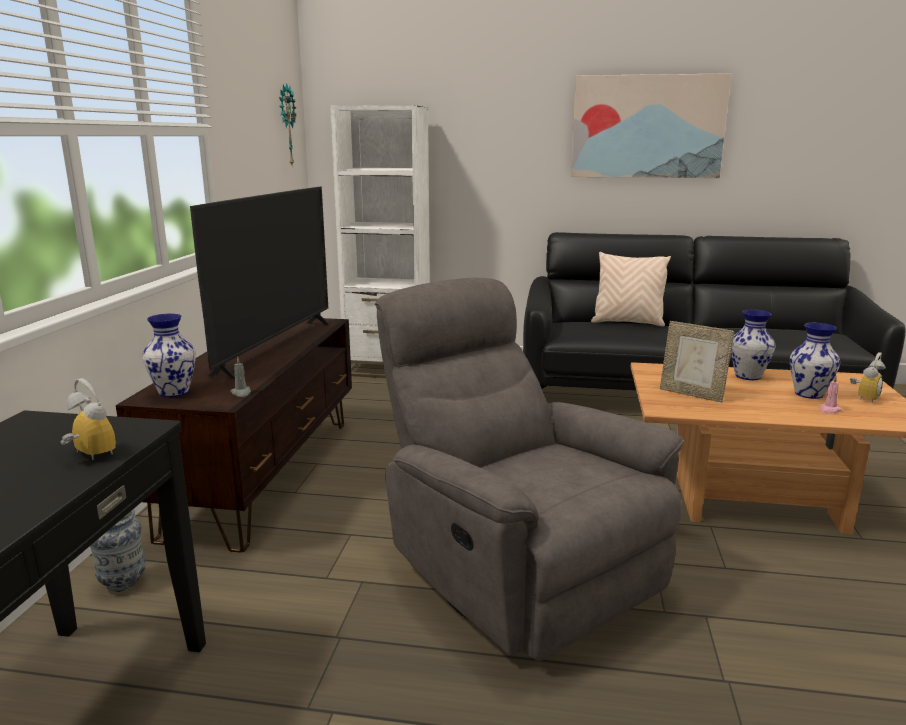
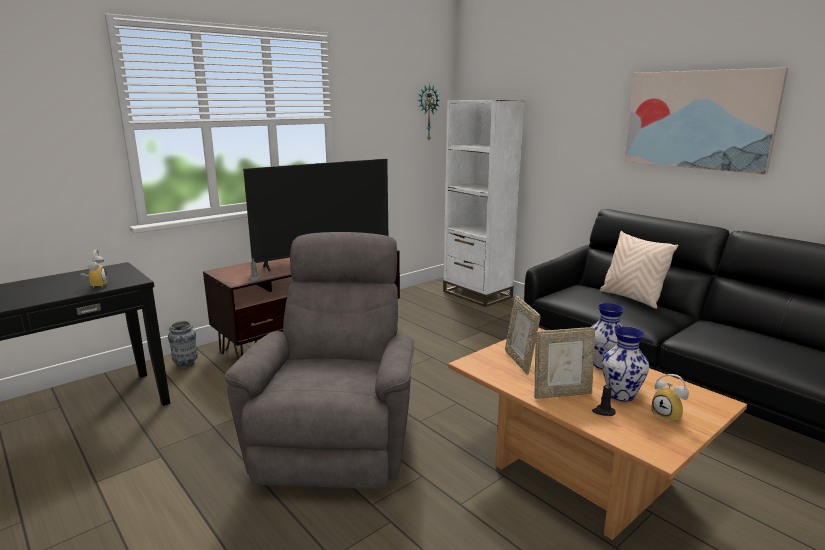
camera: 40 degrees right, 0 degrees up
(175, 392) = (233, 271): vase -> none
(777, 408) = (561, 393): none -> picture frame
(829, 410) = (603, 412): pink candle -> black candle
(863, 397) = (669, 416): alarm clock -> alarm clock turned 60 degrees clockwise

